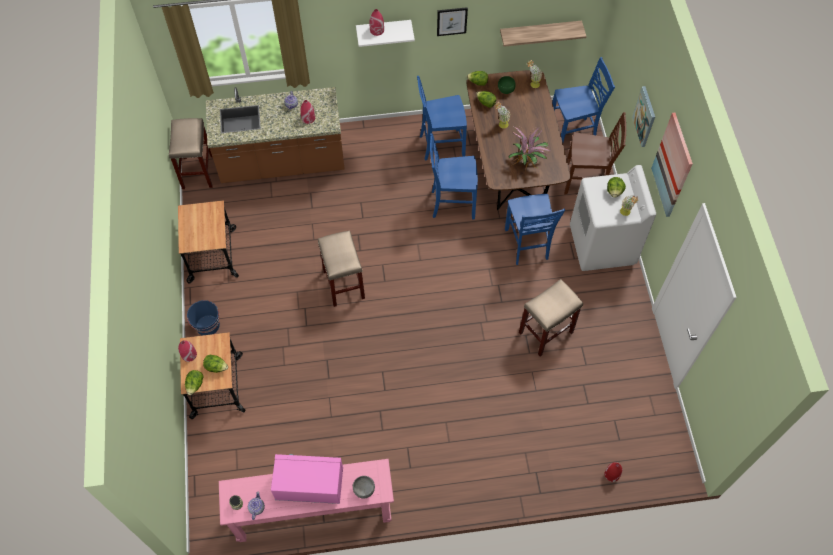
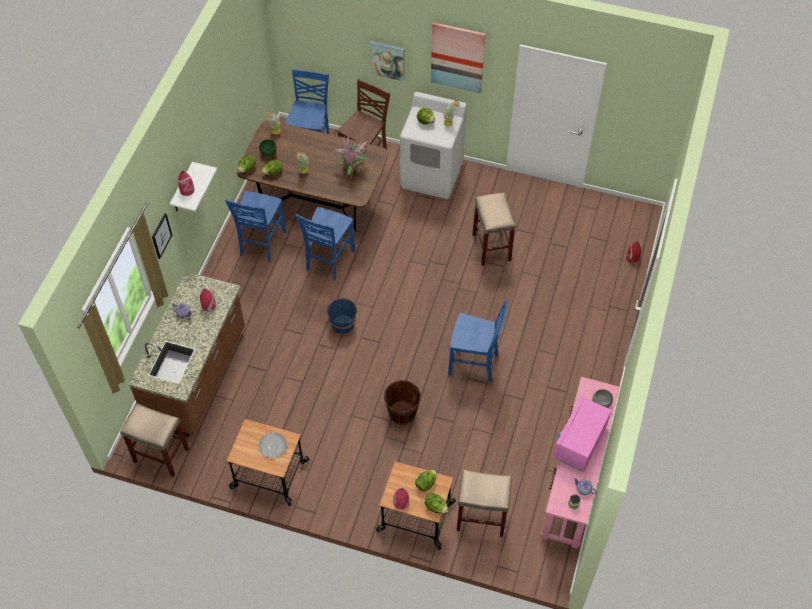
camera: 65 degrees left, 5 degrees down
(205, 232) = (272, 446): none -> plate
(208, 326) = (347, 504): blue bucket -> blue bucket (343, 324)
(318, 331) = (402, 413): none -> brown bucket
(343, 284) = (364, 375): beige stool -> beige stool (480, 517)
(452, 21) = (209, 136): picture -> picture (161, 235)
(527, 245) = (402, 224): blue chair -> blue chair (474, 364)
(539, 32) = (246, 92): shelf -> none

